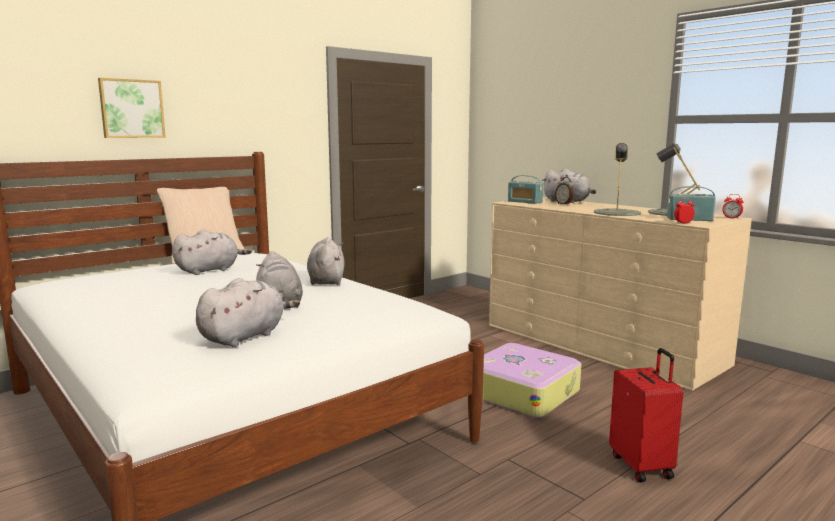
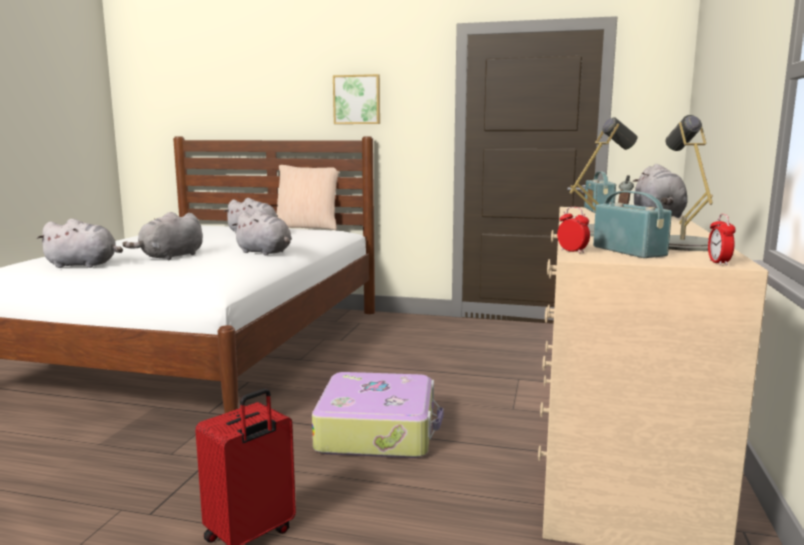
camera: 55 degrees right, 0 degrees up
(131, 109) = (270, 99): picture -> picture (357, 99)
(326, 280) = (265, 253): grey plush toy -> grey plush toy turned 75 degrees clockwise

